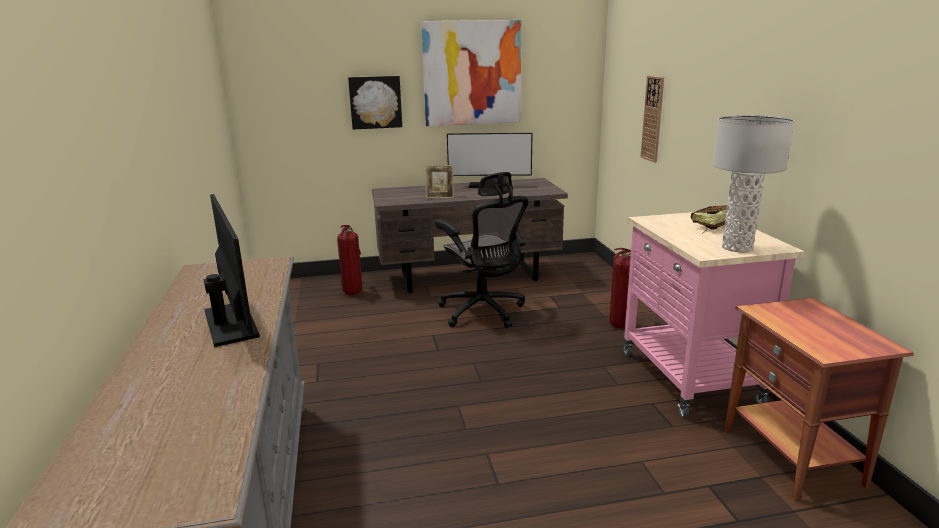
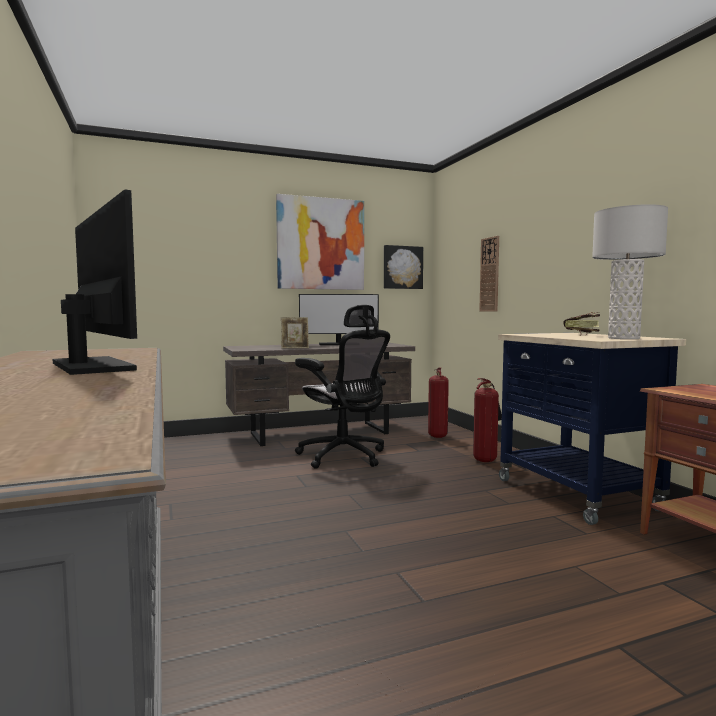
camera: 10 degrees left, 15 degrees down
(353, 292) = (201, 447): fire extinguisher -> fire extinguisher (437, 436)
(375, 102) = (230, 263): picture -> picture (402, 267)
(690, 379) = (577, 495): pink cart -> blue cart

